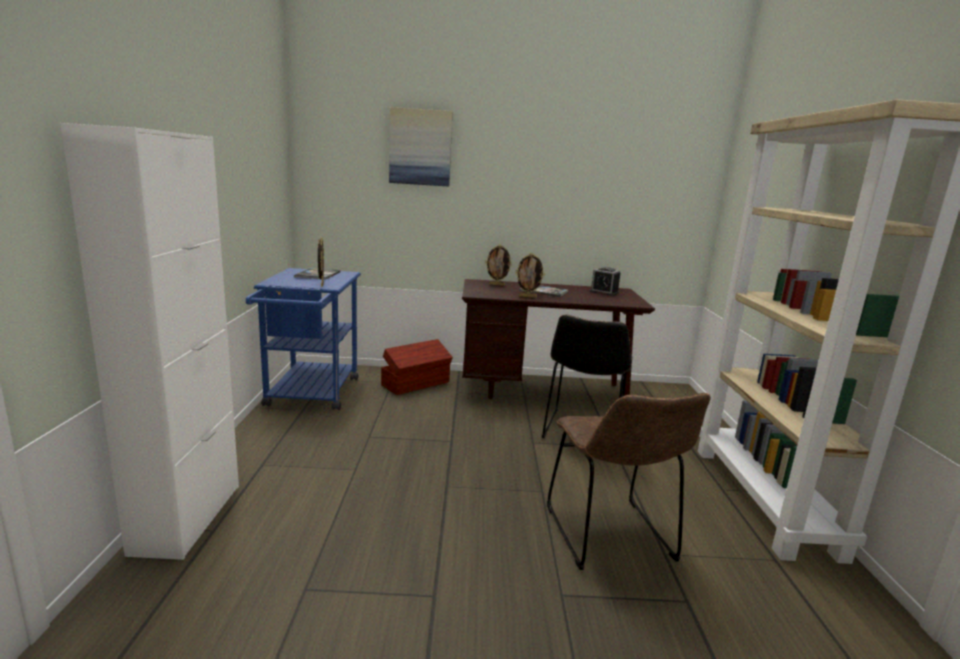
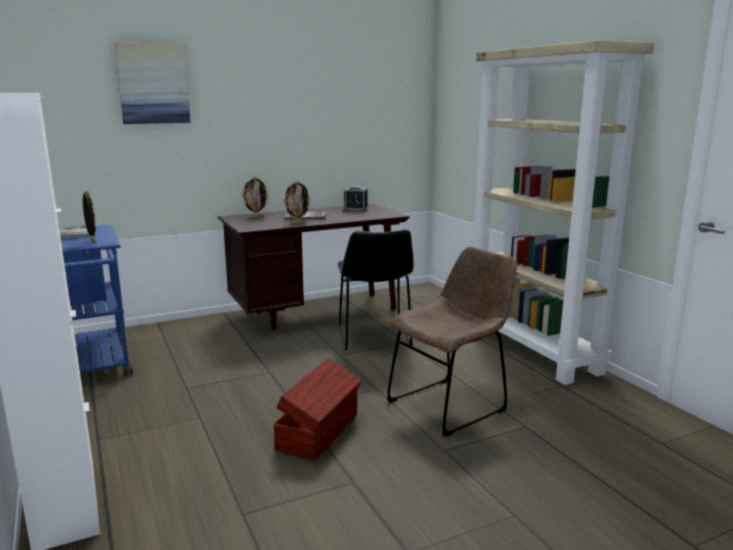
camera: 25 degrees left, 0 degrees up
(416, 384) = (191, 333): brown storage box -> brown storage box (320, 432)
(611, 538) = (451, 404): brown chair -> brown chair turned 90 degrees counterclockwise

